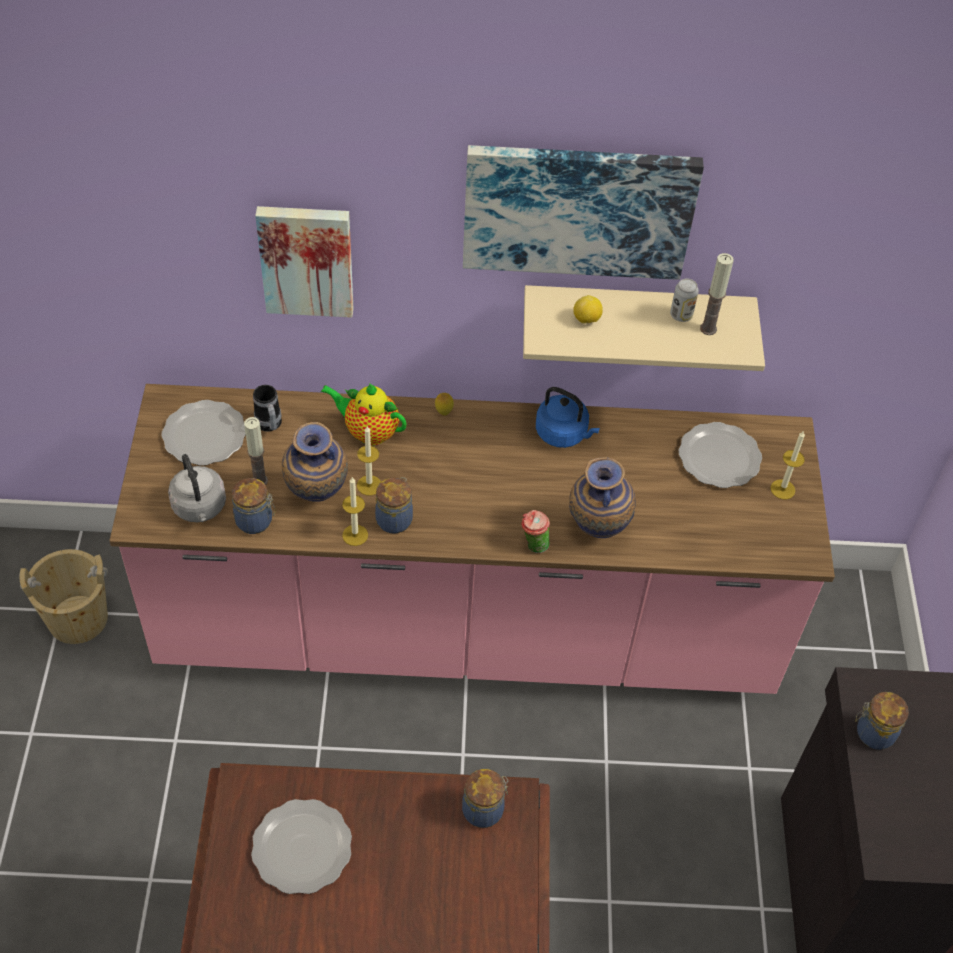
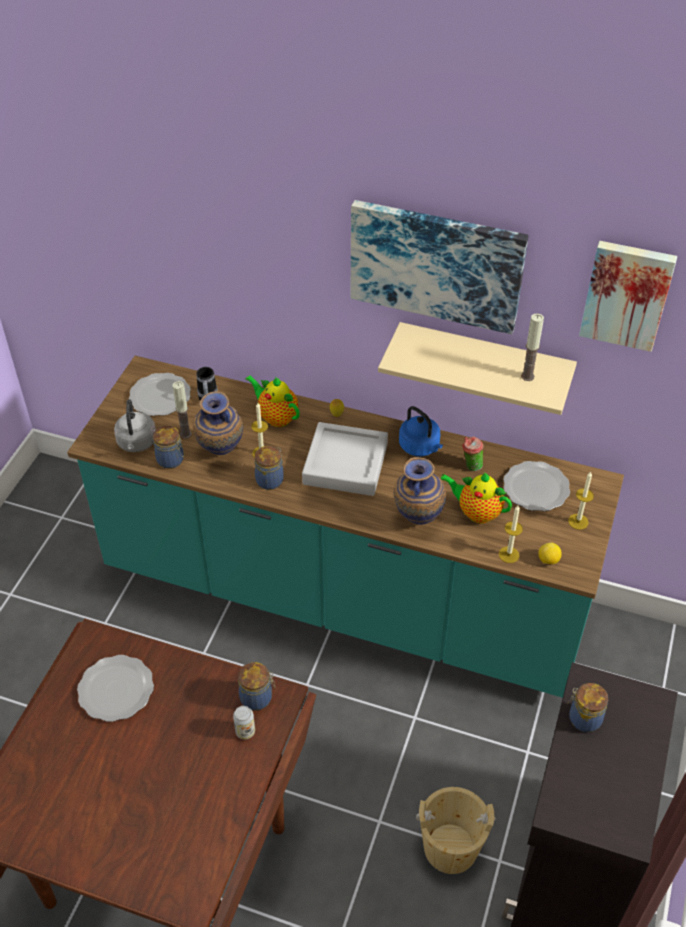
camera: 20 degrees right, 5 degrees down
(78, 619) = (70, 525): beige bucket -> beige bucket (450, 847)
(307, 259) = (244, 275): picture -> picture (627, 294)
(355, 535) = (237, 484): candle -> candle (509, 554)
(466, 629) = (343, 596): pink counter -> turquoise counter
(480, 477) = (345, 464): none -> grey tray
(533, 545) = (365, 520): cup -> cup (470, 466)
(586, 320) = (435, 353): lemon -> lemon (548, 560)
(661, 505) = (476, 512): none -> teapot
(681, 315) = (510, 363): can -> can (245, 731)

